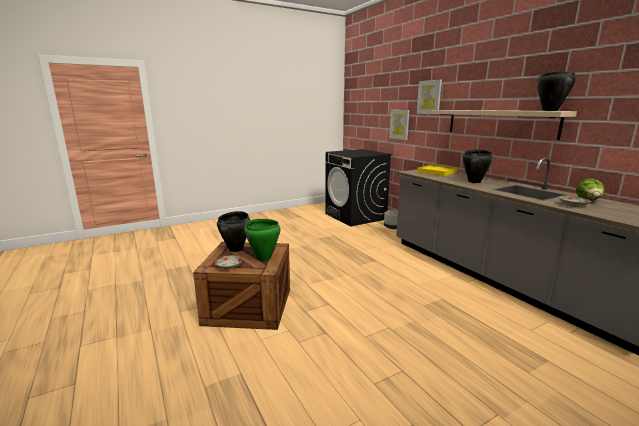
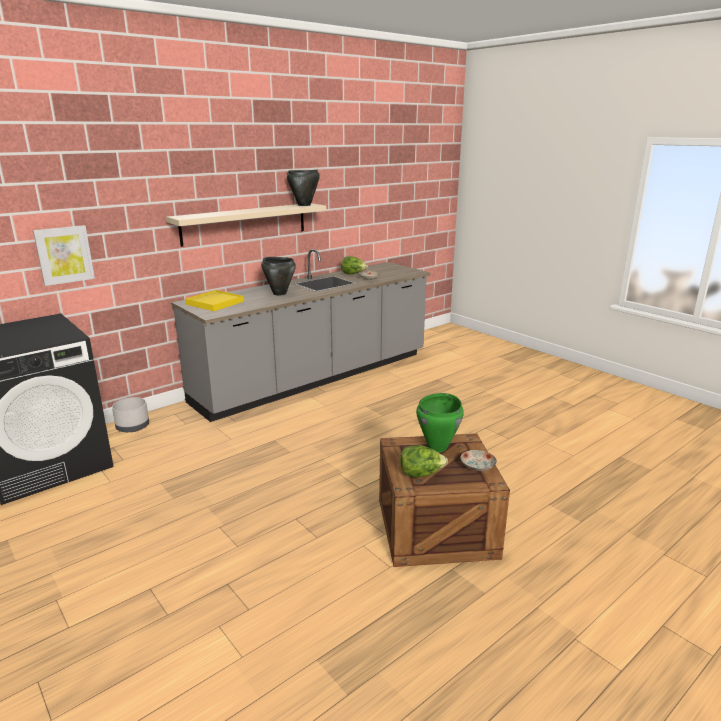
camera: 100 degrees left, 5 degrees up
(236, 249) = (421, 474): black cooking pot -> lettuce
(429, 97) = (127, 200): picture -> none

